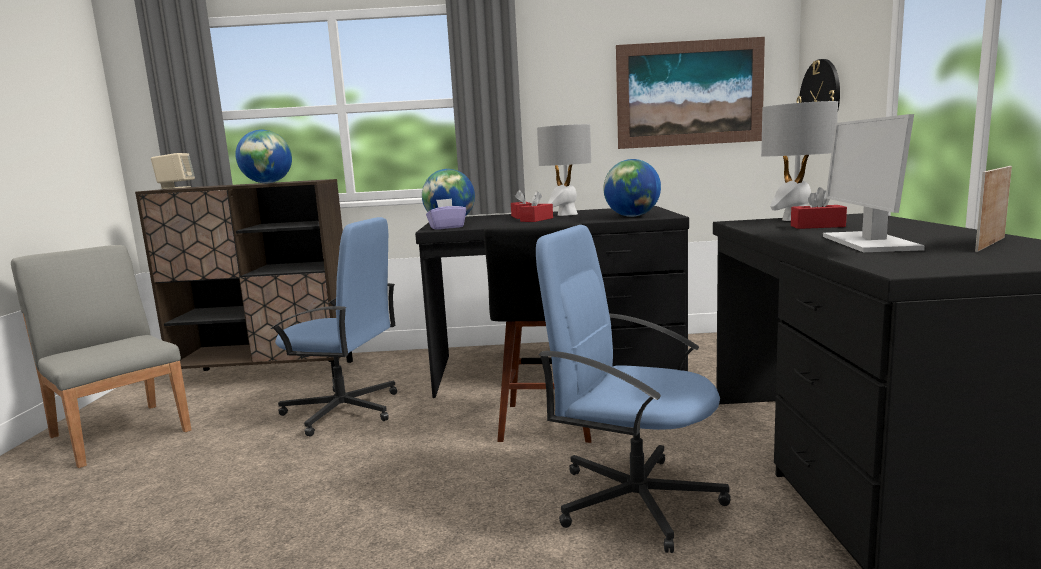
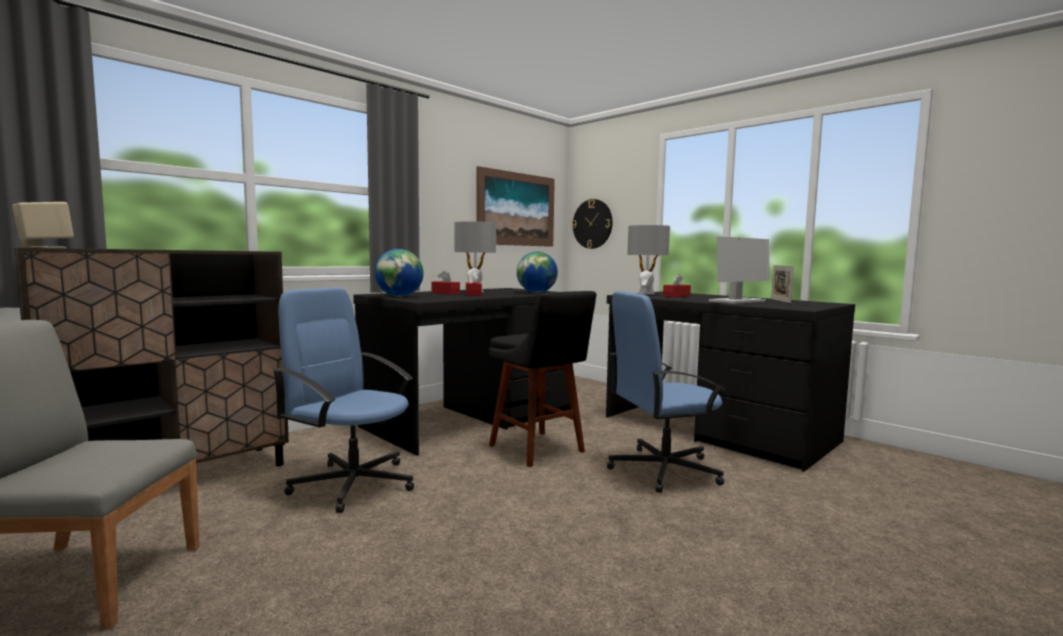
camera: 45 degrees left, 5 degrees down
(268, 183) = (206, 250): globe -> none
(344, 411) = (353, 483): blue office chair -> blue office chair turned 120 degrees counterclockwise
(447, 227) = (426, 299): purple tissue box -> none
(867, 242) = (737, 301): monitor -> monitor turned 90 degrees counterclockwise

